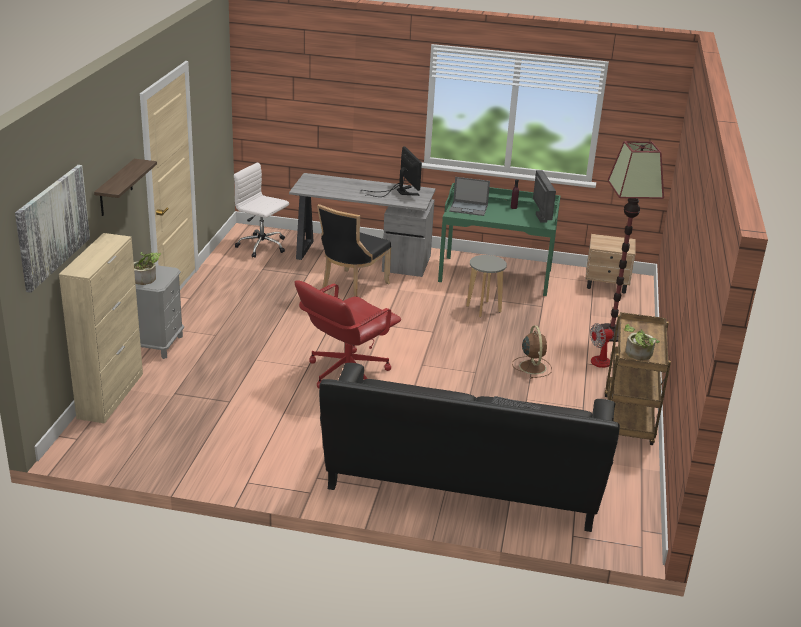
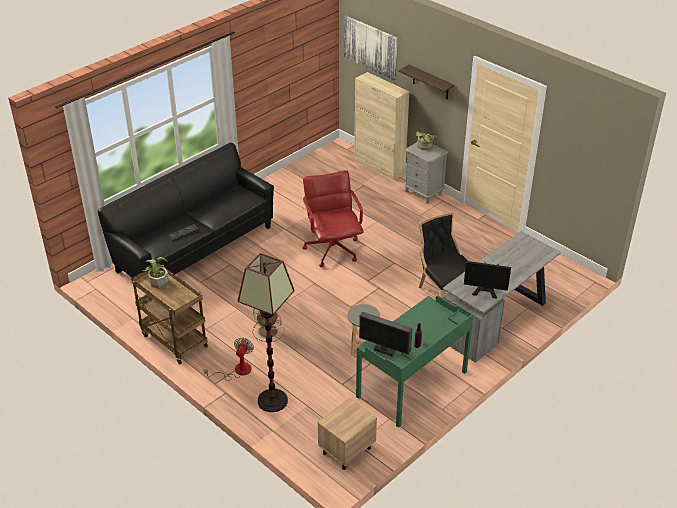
camera: 125 degrees right, 10 degrees up
(262, 246) = (547, 276): white office chair -> none
(469, 208) = (433, 317): laptop -> none

